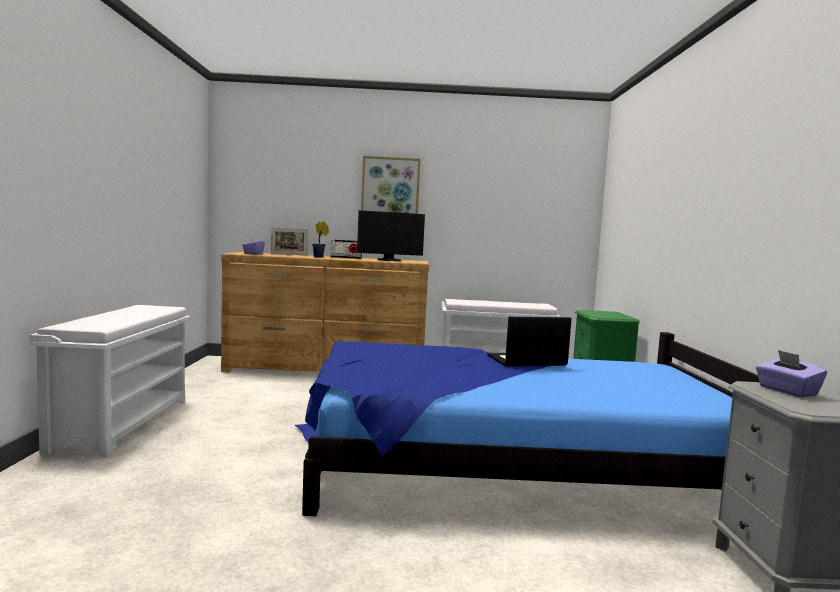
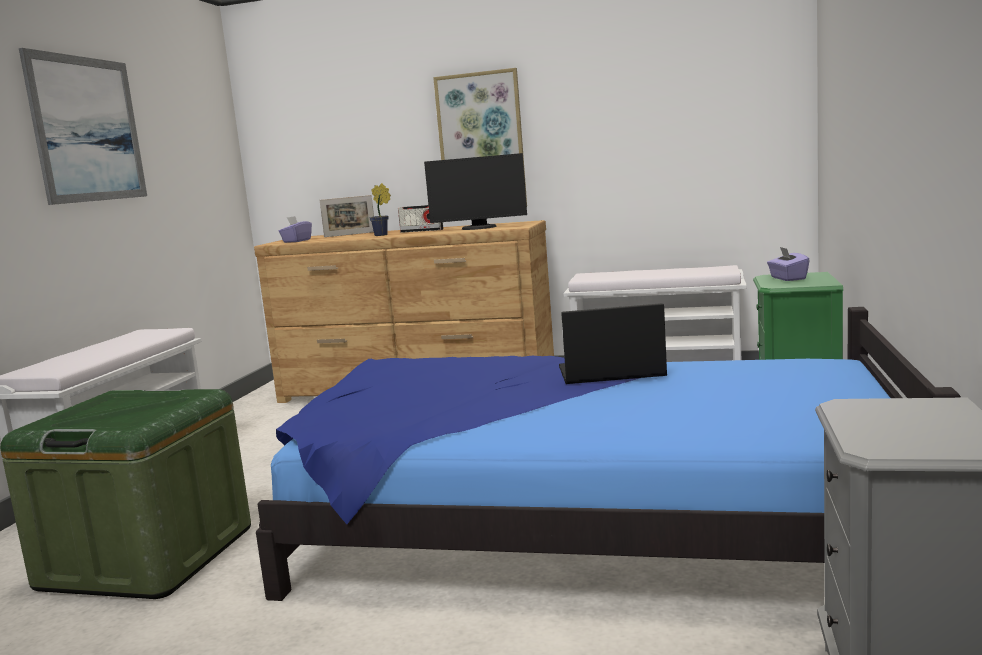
camera: 15 degrees right, 5 degrees up
(123, 146) = (87, 129): none -> picture
(178, 482) = (147, 557): none -> green storage box
(787, 391) = (894, 414): purple tissue box -> purple tissue box (787, 278)

